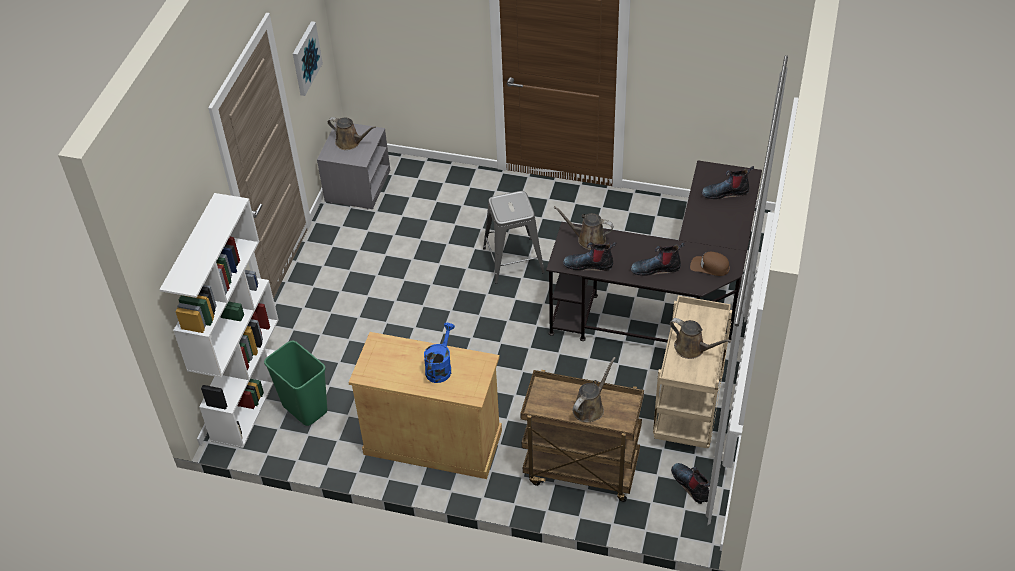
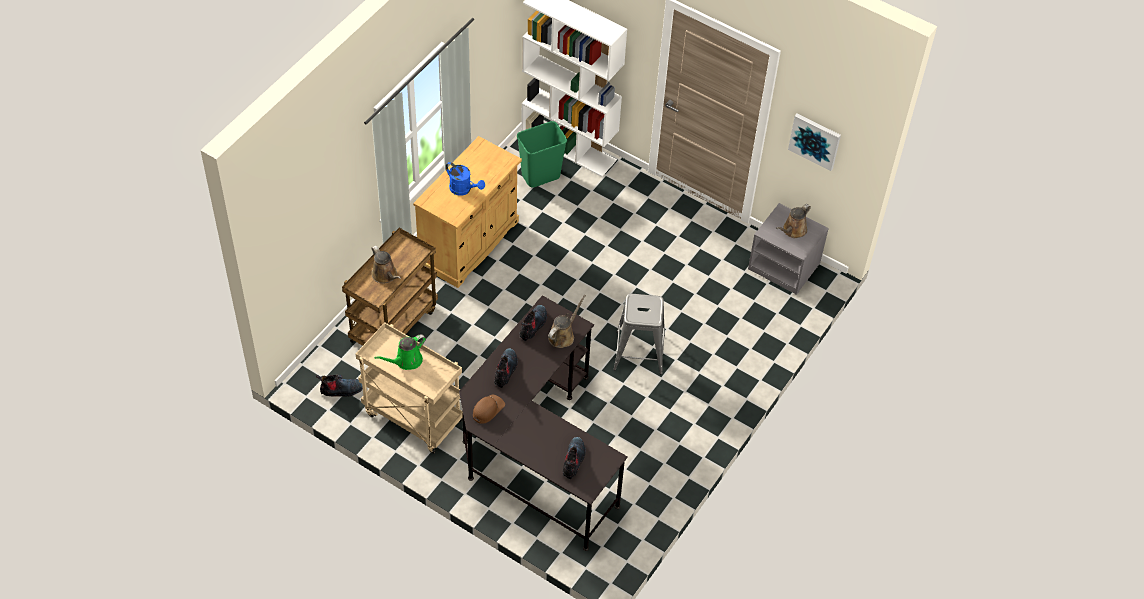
camera: 105 degrees right, 5 degrees up
(692, 348) = (406, 361): brown watering can -> green watering can

